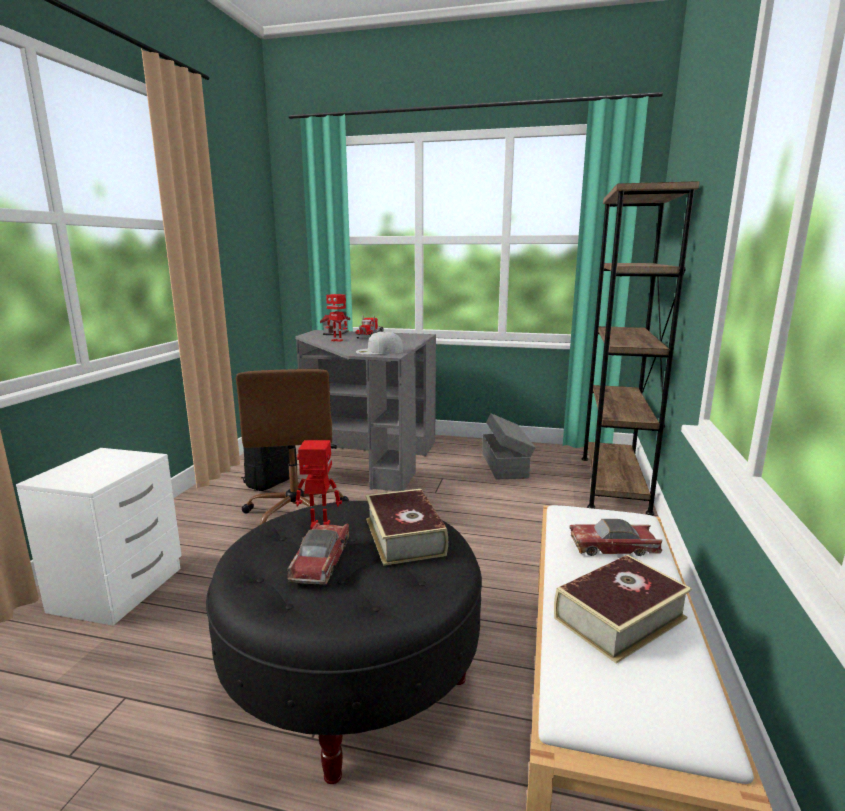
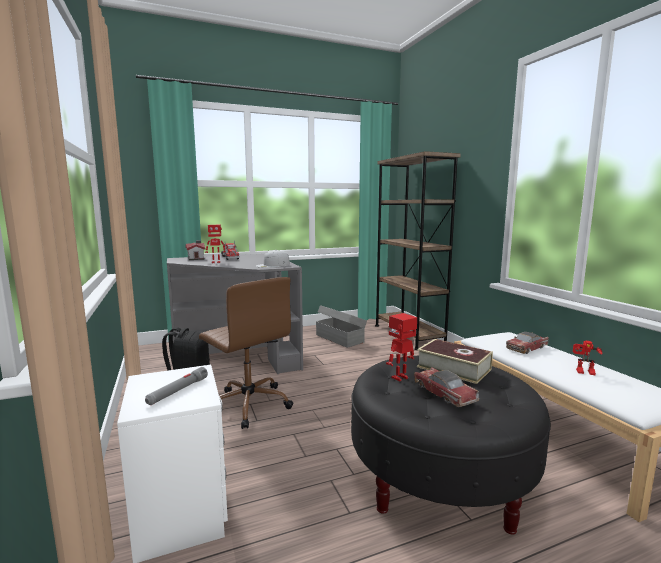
camera: 35 degrees left, 5 degrees down
(94, 471) = (178, 391): none -> grey flashlight
(619, 618) = (584, 372): book -> toy robot

